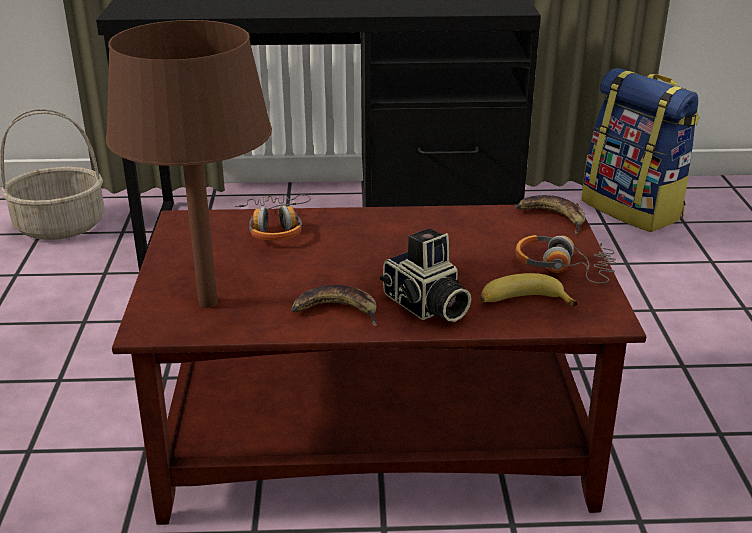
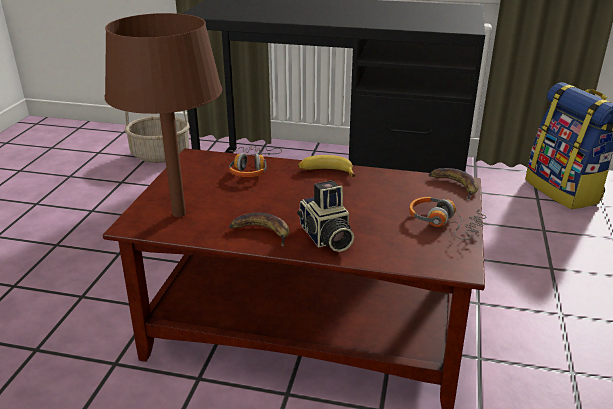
camera: 15 degrees right, 0 degrees up
(522, 302) = (399, 245): banana -> banana (326, 172)

